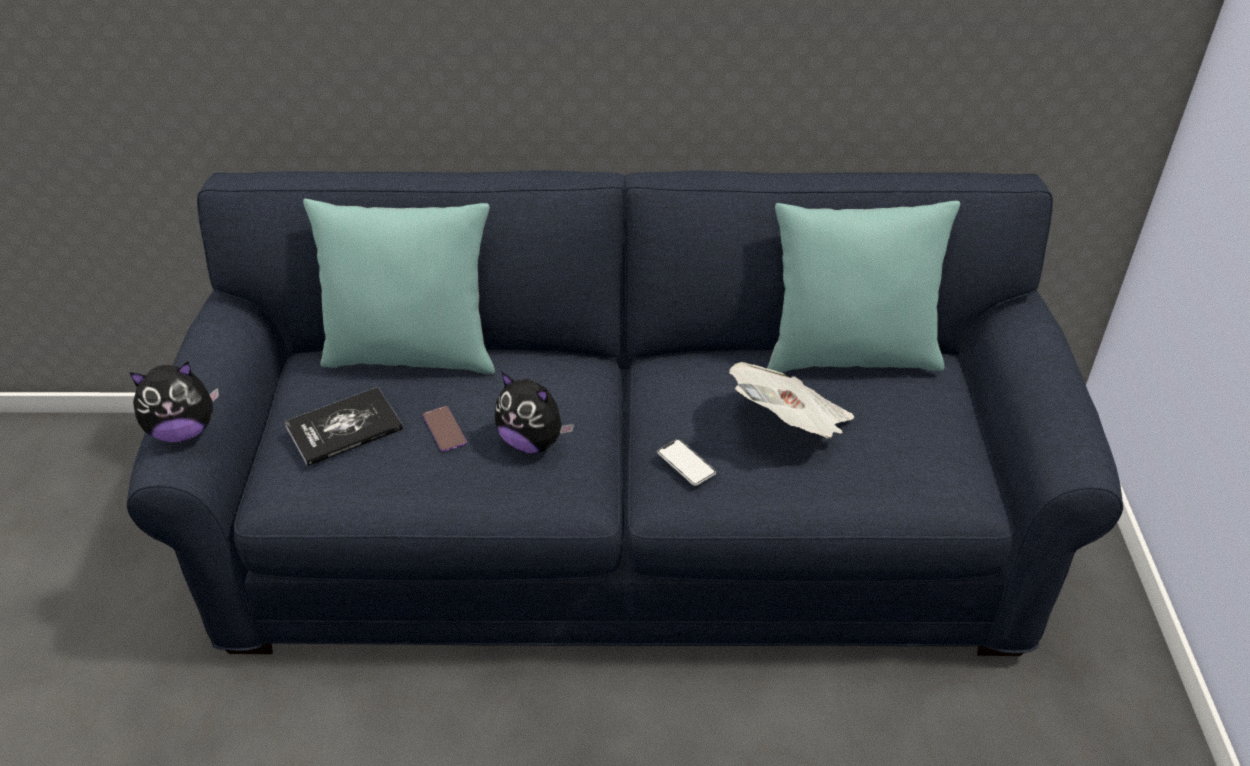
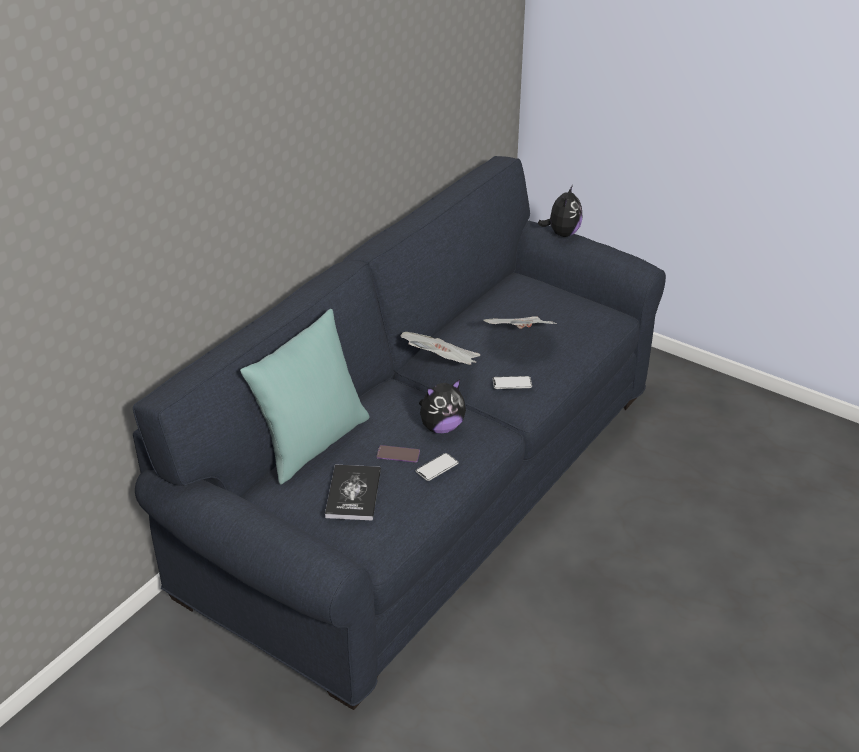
camera: 55 degrees left, 5 degrees down
(183, 431) = (311, 546): plush toy -> plush toy (562, 234)
(447, 474) = (437, 467): none -> phone
(657, 384) = (443, 365): none -> newspaper
(850, 355) = (488, 297): turquoise pillow -> none

